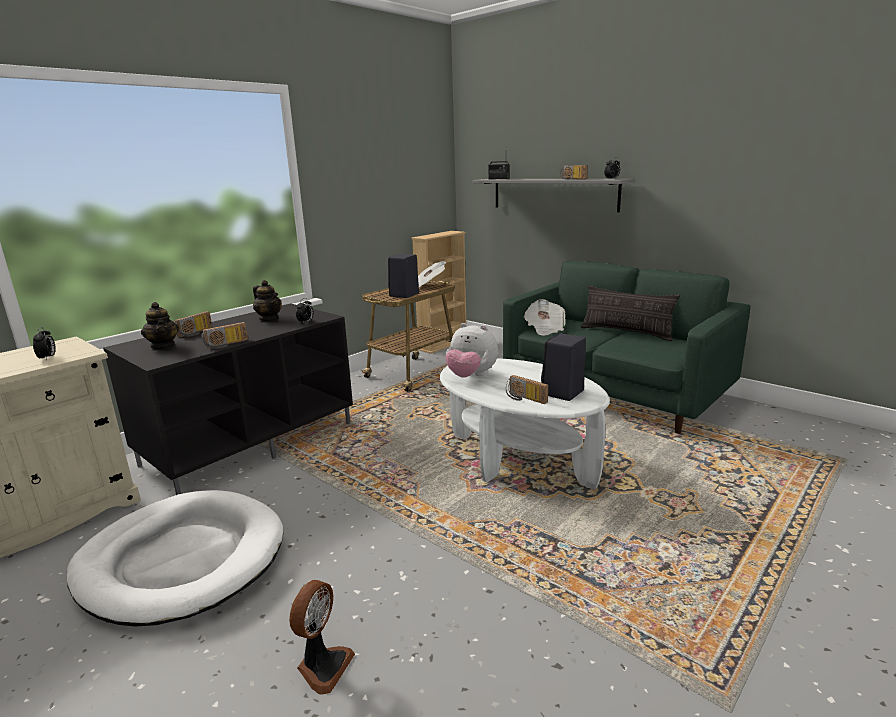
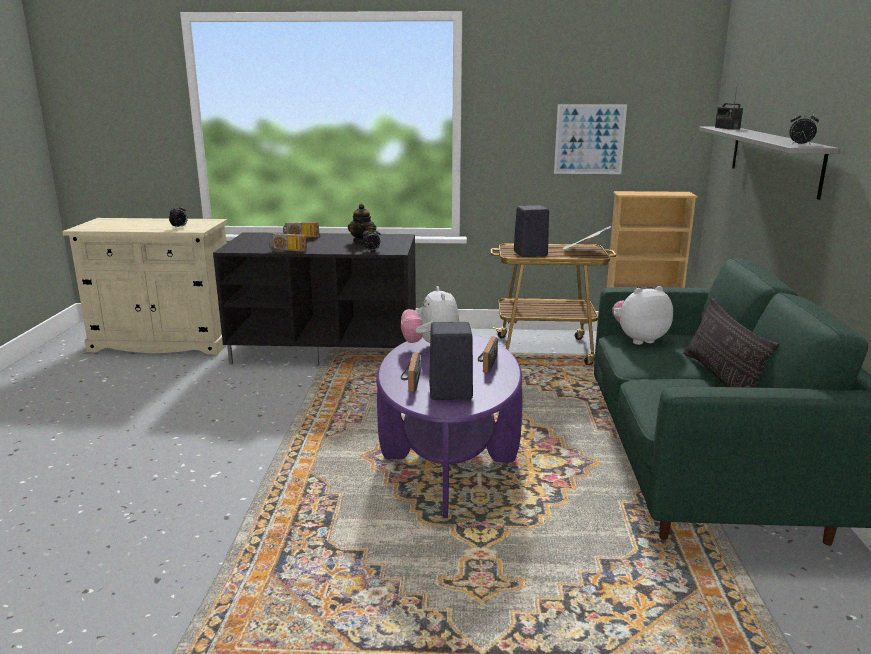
camera: 50 degrees right, 0 degrees up
(163, 346) = (262, 241): teapot -> none
(182, 560) = (167, 396): white dog bed -> none
(323, 666) = (99, 485): fan -> none
(390, 198) = (589, 139): none -> picture
(518, 460) = (448, 460): white coffee table -> purple coffee table
(544, 329) = (639, 339): newspaper -> plush toy
(571, 179) = (774, 138): radio -> radio (485, 362)

